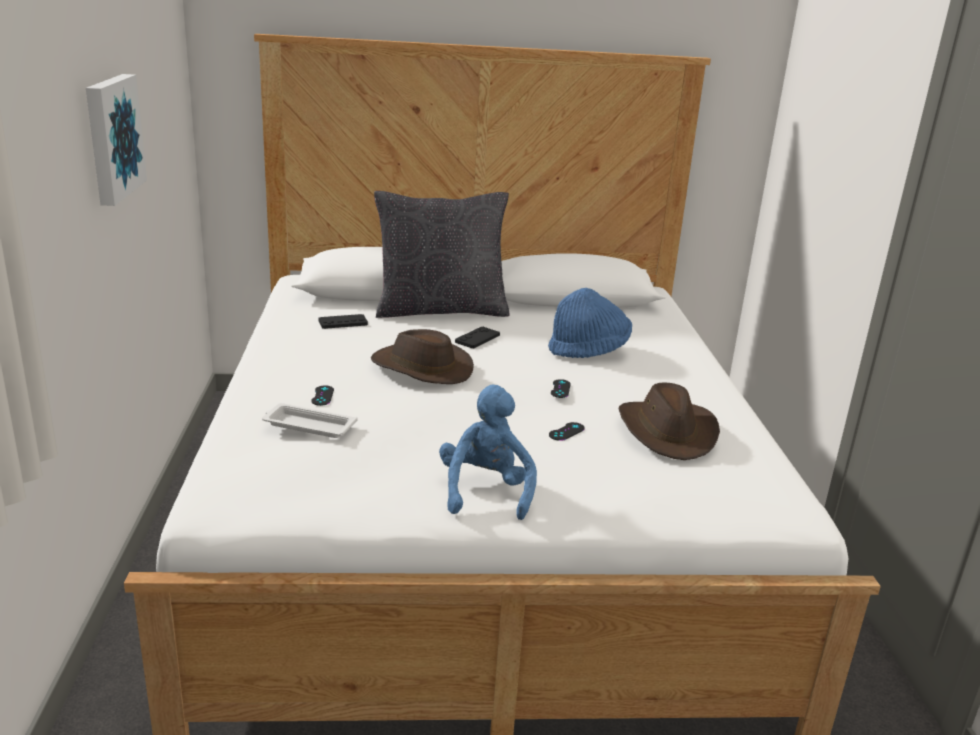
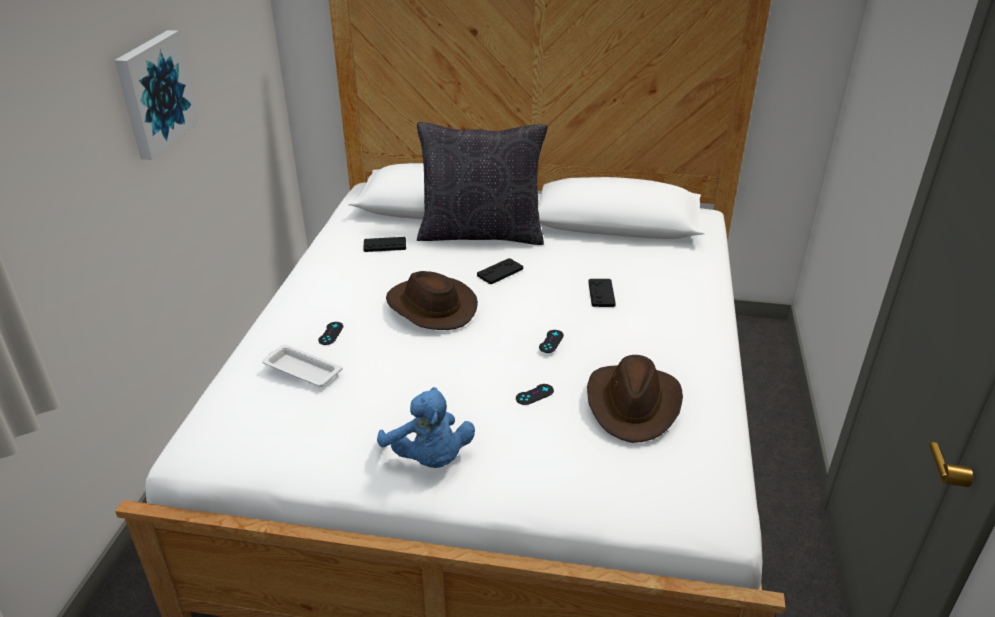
camera: 15 degrees right, 10 degrees up
(486, 491) = (429, 459): blue plush toy -> blue plush toy turned 135 degrees clockwise
(588, 350) = (601, 293): blue hat -> black game controller

